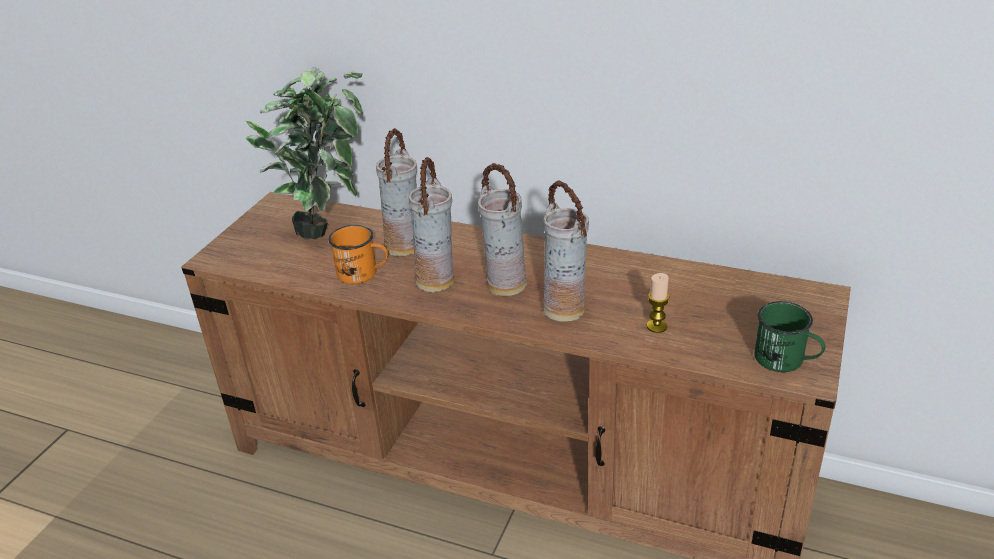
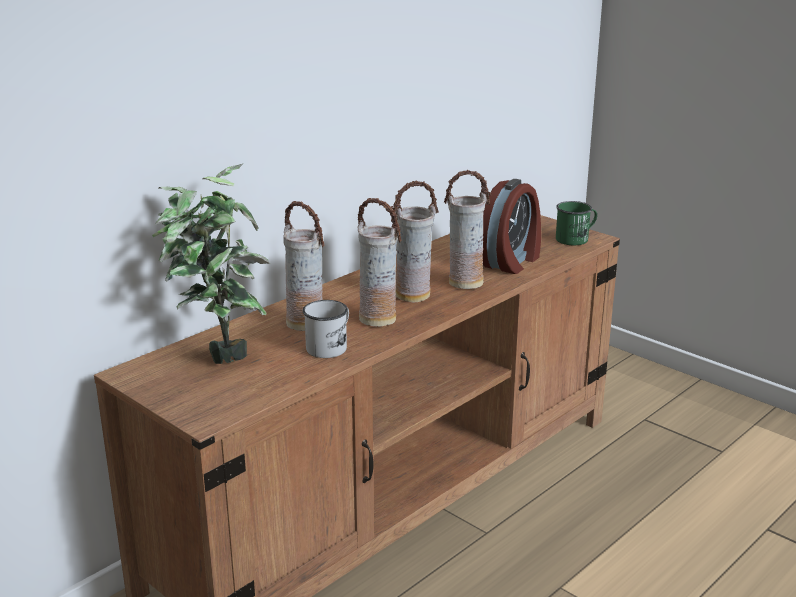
camera: 70 degrees left, 10 degrees down
(363, 273) = (330, 346): orange mug -> white mug
(656, 326) = (512, 261): candle -> alarm clock

